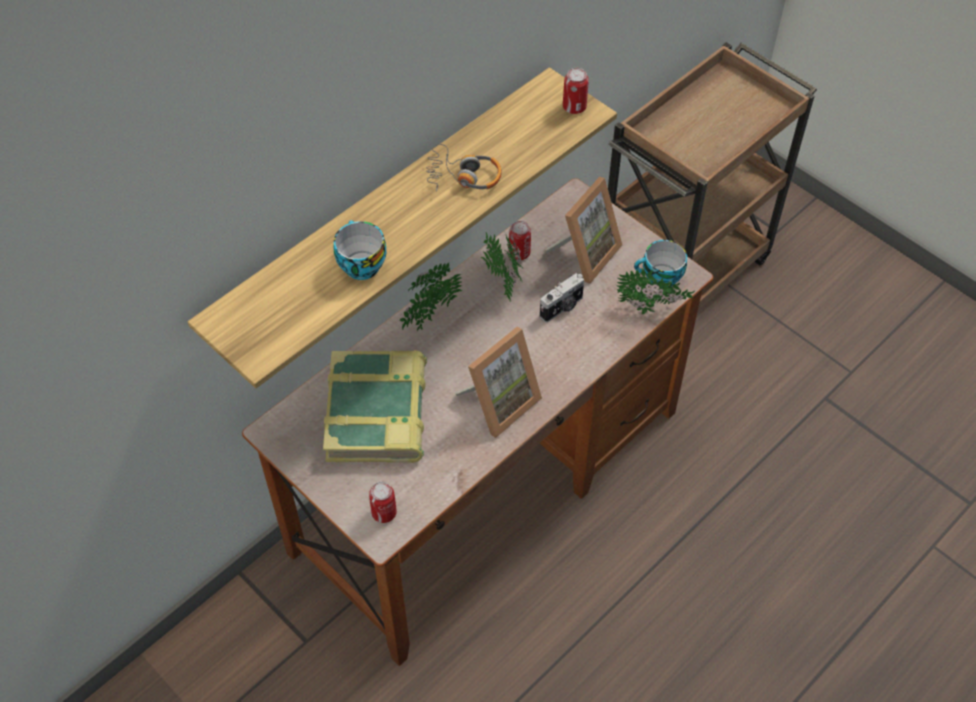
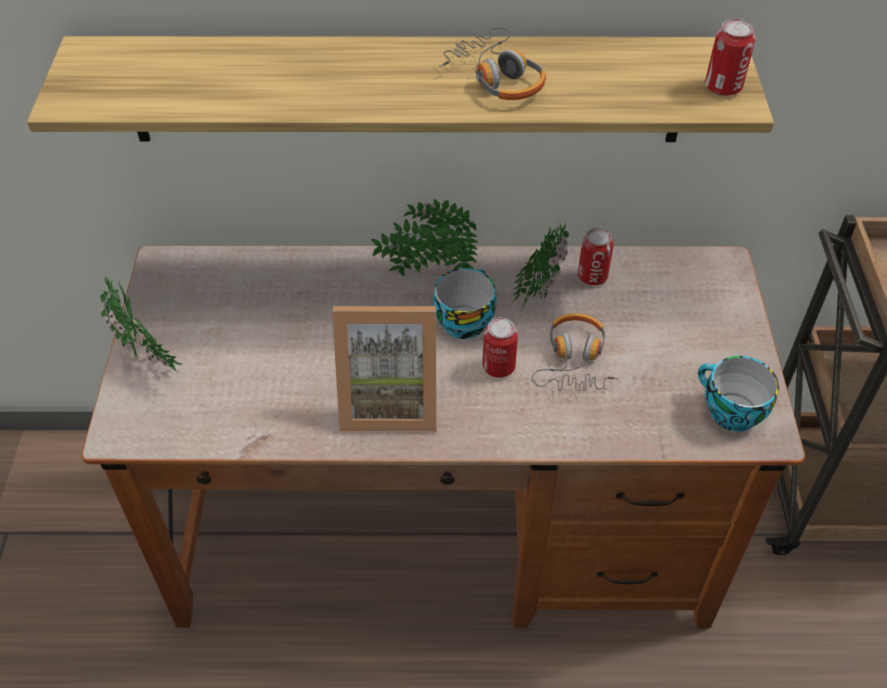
camera: 45 degrees right, 5 degrees down
(359, 264) = (274, 87): cup -> cup (464, 320)
(378, 413) = (267, 319): book -> none
(384, 513) = (149, 413): can -> can (498, 367)
(562, 308) = (574, 360): camera -> headphones
(584, 254) = (665, 326): picture frame -> none
(651, 311) = (675, 438): potted plant -> potted plant (148, 360)

